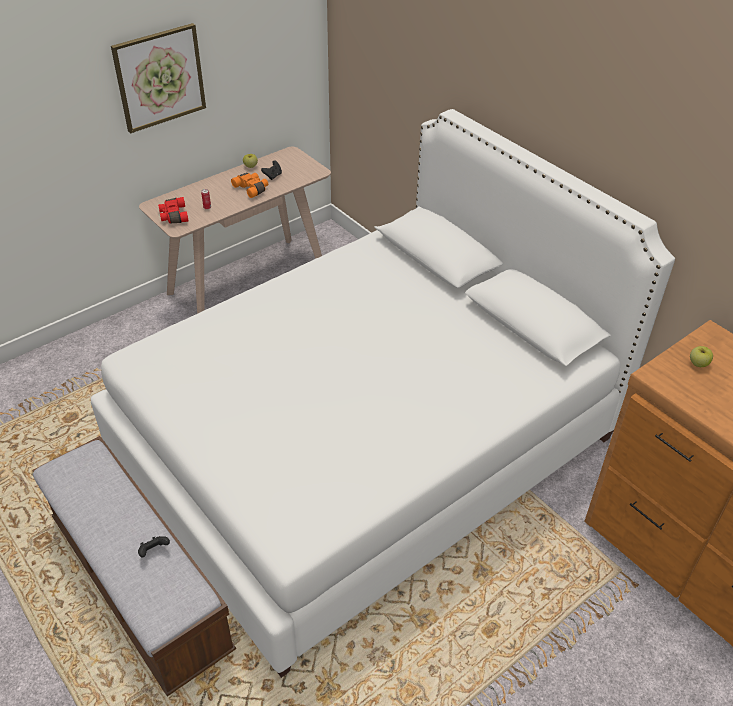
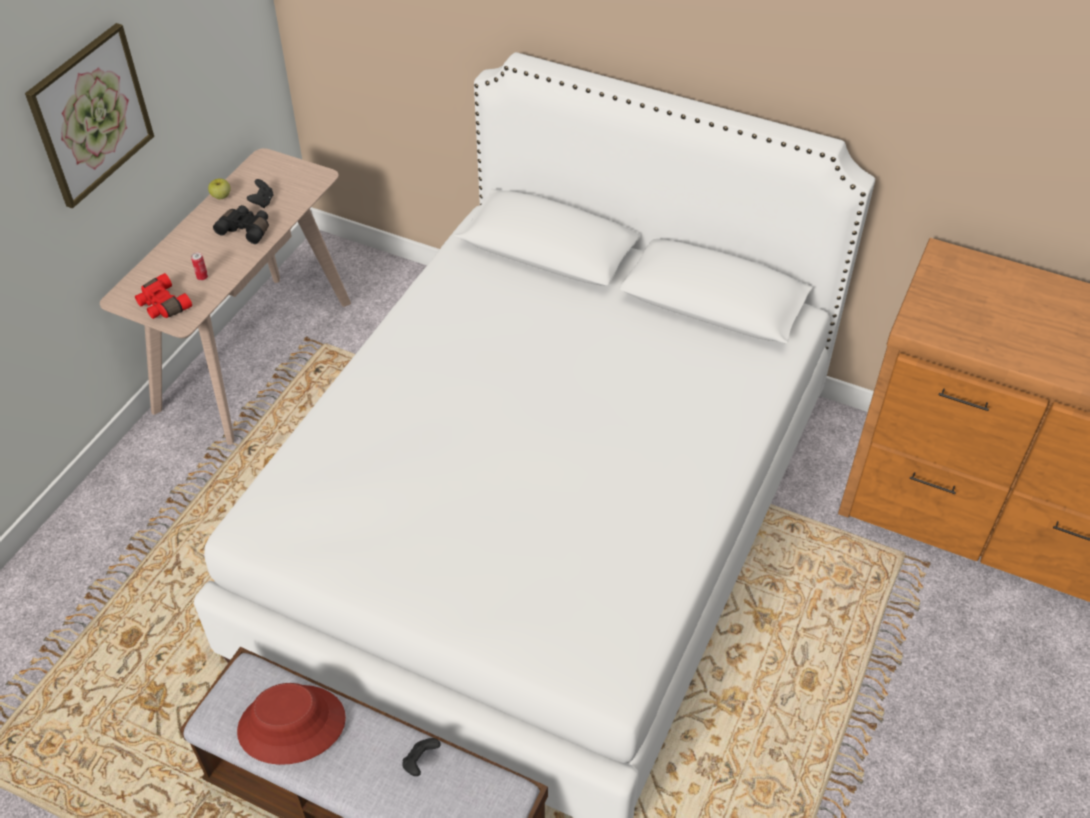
camera: 25 degrees left, 5 degrees up
(93, 494) = (291, 725): none -> red hat
(252, 188) = (246, 229): orange binoculars -> black binoculars
(698, 363) = (949, 295): apple -> none

